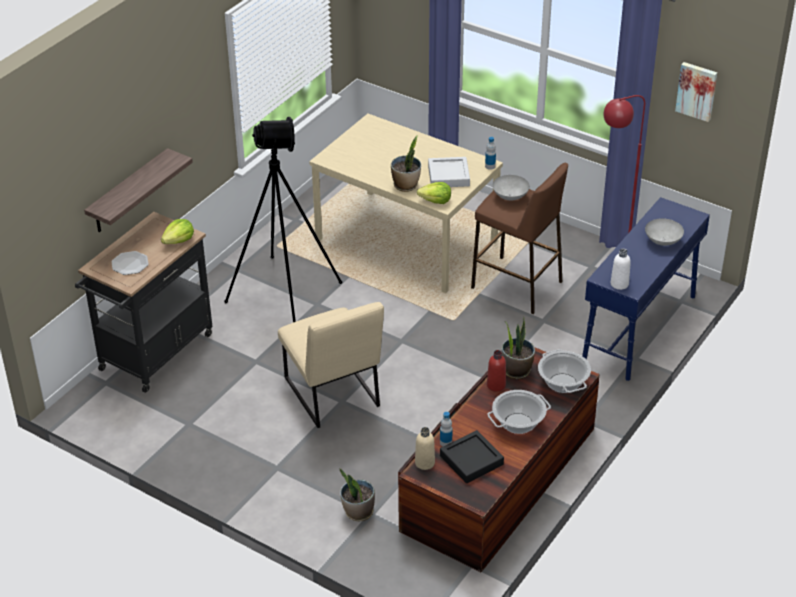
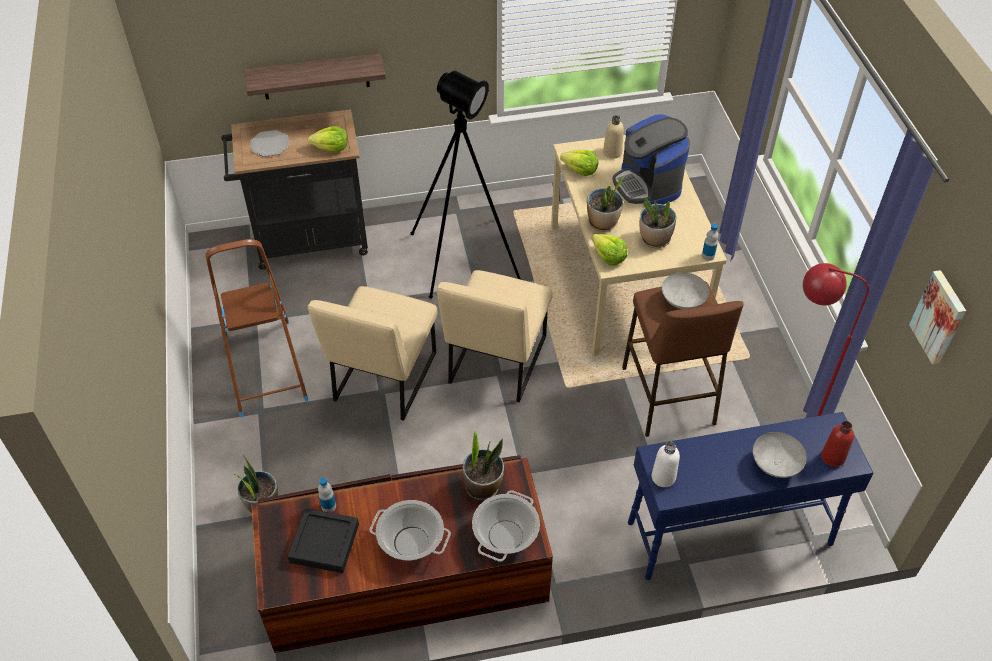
camera: 45 degrees right, 10 degrees up
(239, 442) = (264, 365): none -> brown step ladder
(349, 165) = (580, 170): none -> lettuce
(390, 336) = (496, 361): none -> beige chair
(402, 149) = (648, 185): none -> coffee machine
(424, 463) = (286, 511): beige bottle -> beige bottle (612, 152)
(448, 176) = (655, 239): grey tray -> potted plant
(496, 385) = (445, 486): red bottle -> red bottle (833, 457)

